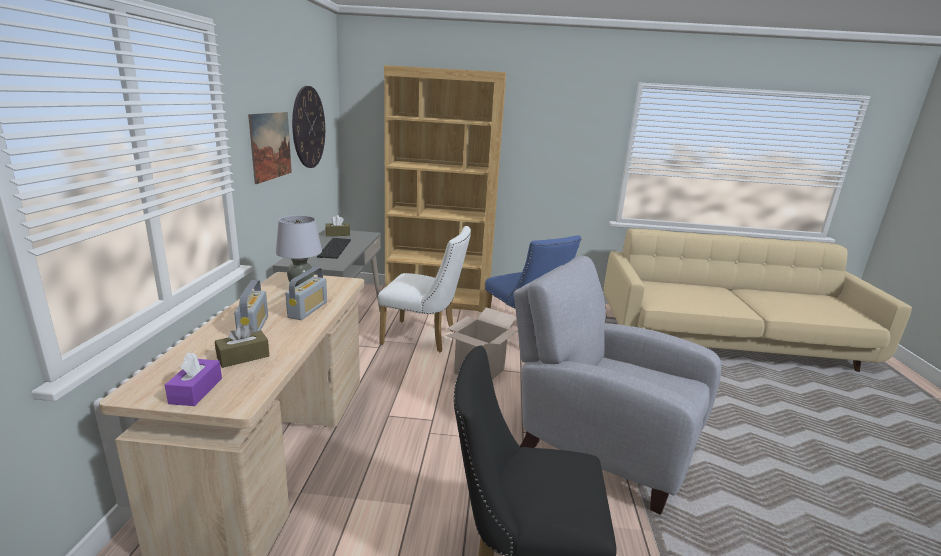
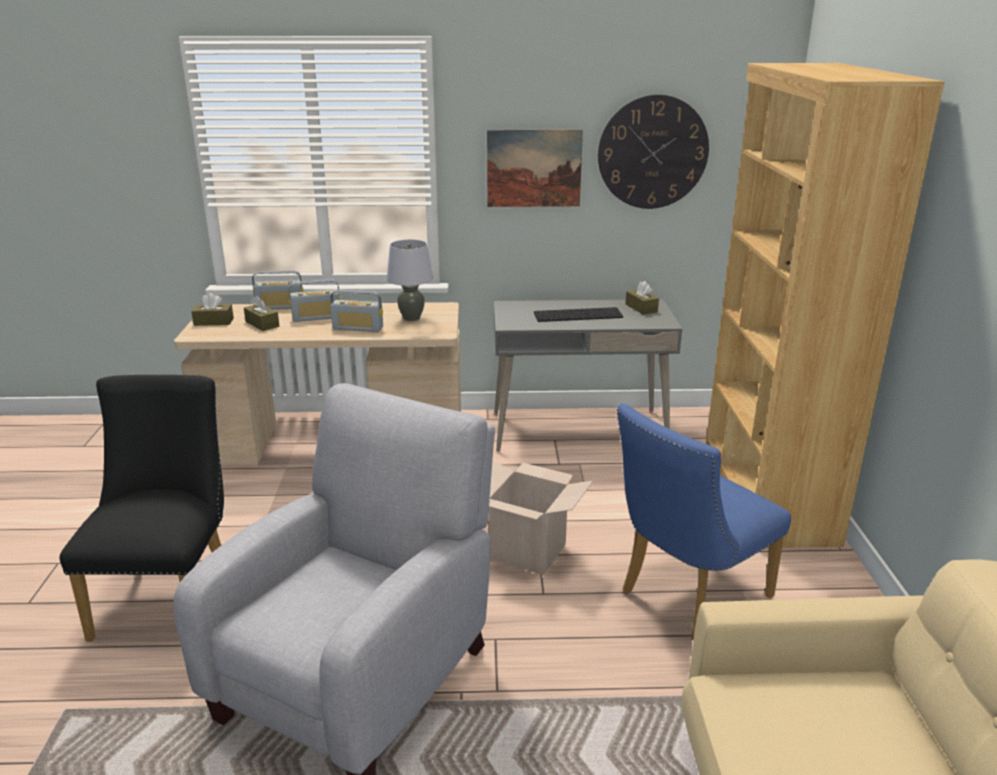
camera: 85 degrees right, 5 degrees up
(188, 347) = (280, 307): none -> radio
(196, 391) = (213, 322): purple tissue box -> brown tissue box
(424, 338) = (607, 494): white chair -> none

